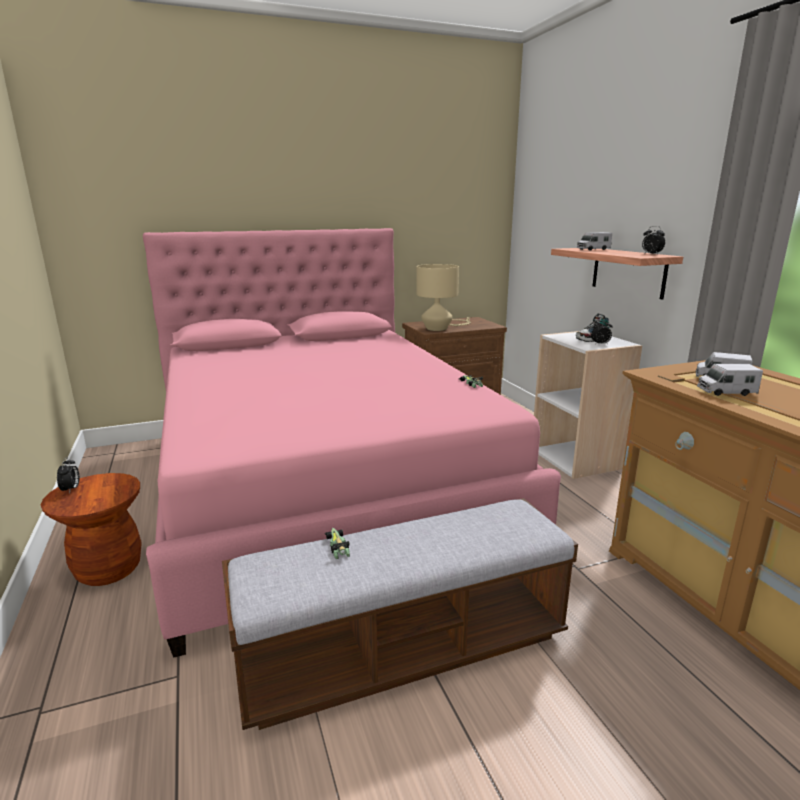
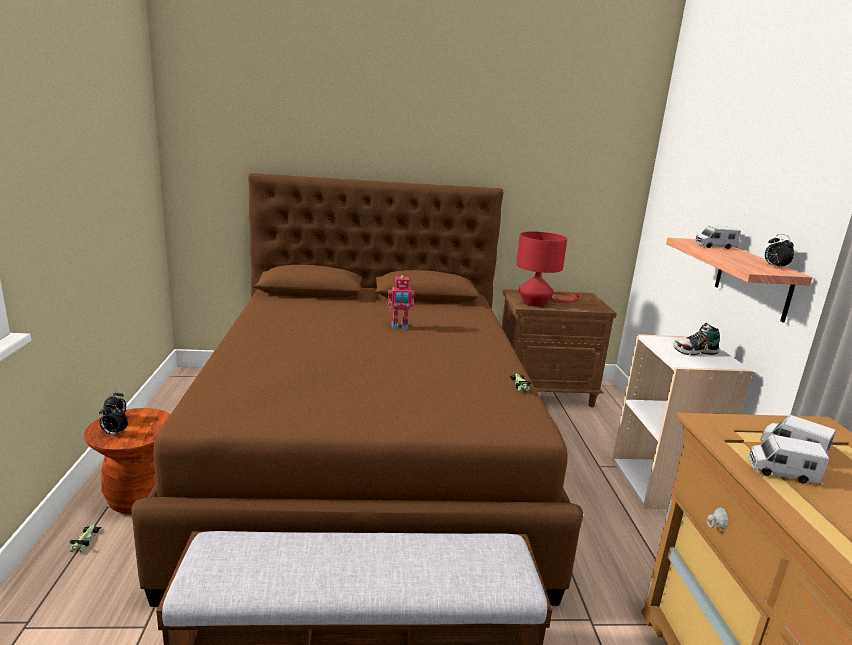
camera: 15 degrees right, 0 degrees up
(323, 486) = (367, 455): pink bed -> brown bed
(334, 359) = (399, 326): none -> toy robot
(338, 546) = (298, 545): toy car -> toy car (85, 540)
(444, 326) = (545, 301): beige table lamp -> red table lamp
(600, 344) = (700, 361): alarm clock -> alarm clock (114, 433)

